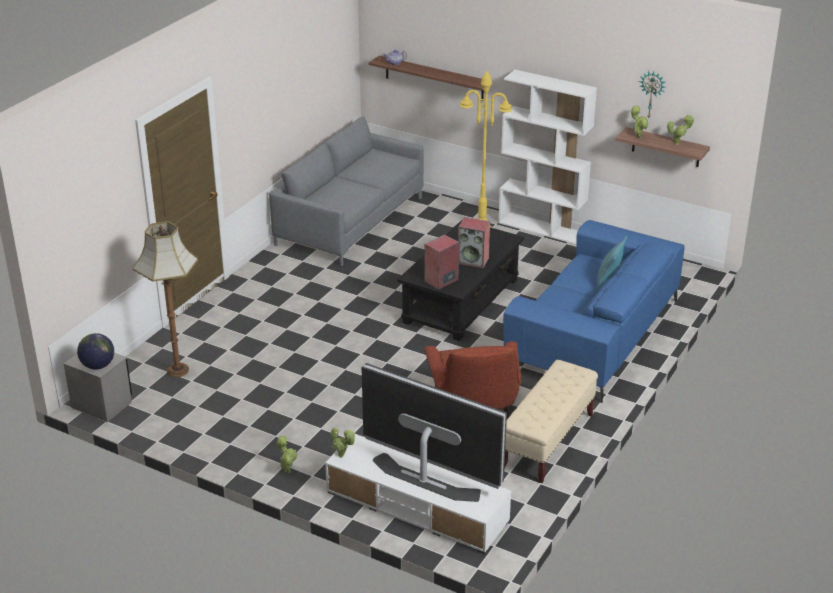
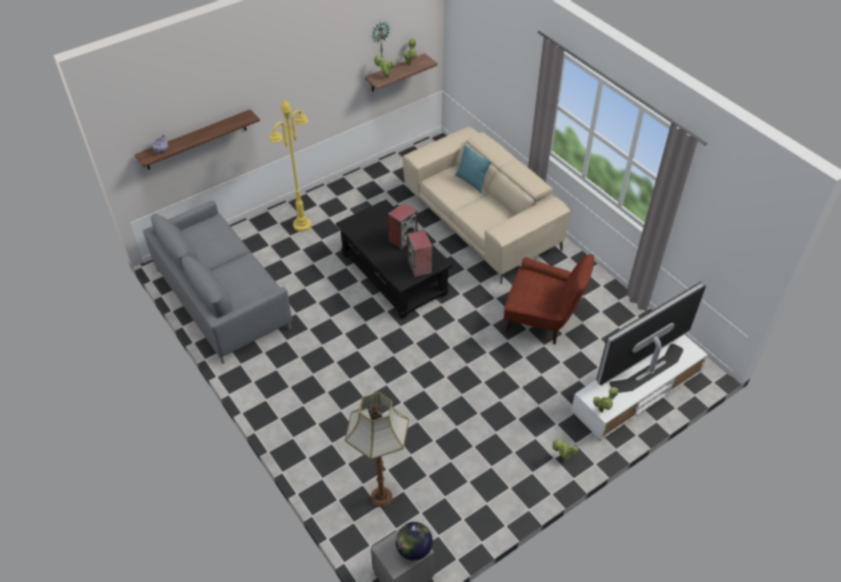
camera: 65 degrees left, 15 degrees up
(542, 228) = (324, 191): white bookcase -> none
(547, 441) = (593, 294): beige bench -> none
(593, 334) = (481, 222): blue sofa -> beige sofa

